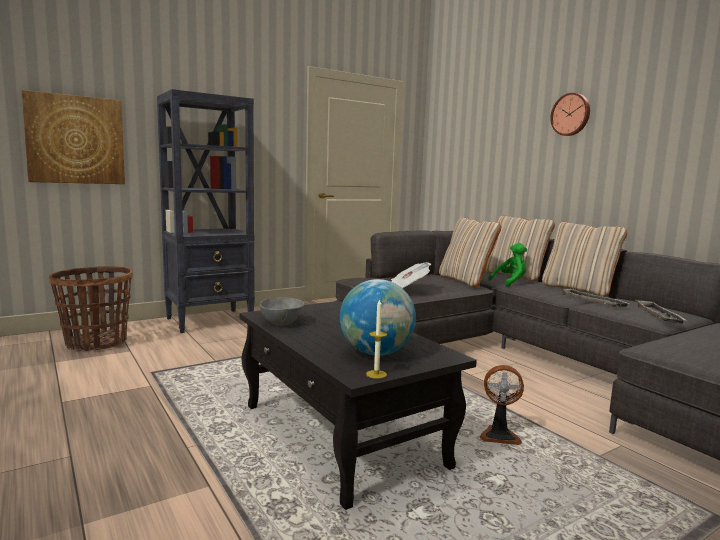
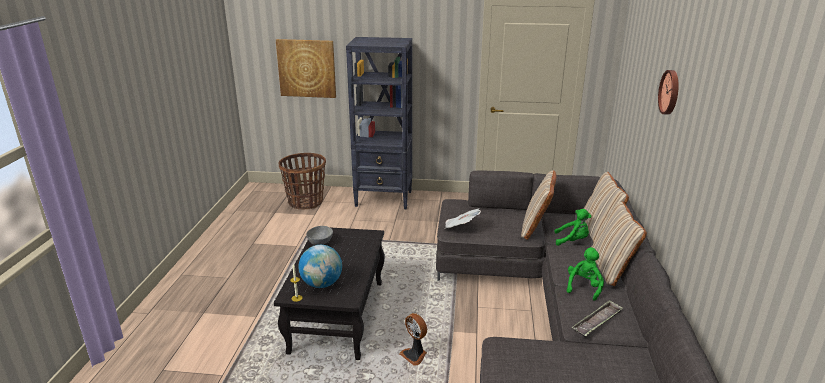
camera: 40 degrees right, 15 degrees up
(592, 301) = (584, 287): tray -> green plush toy

